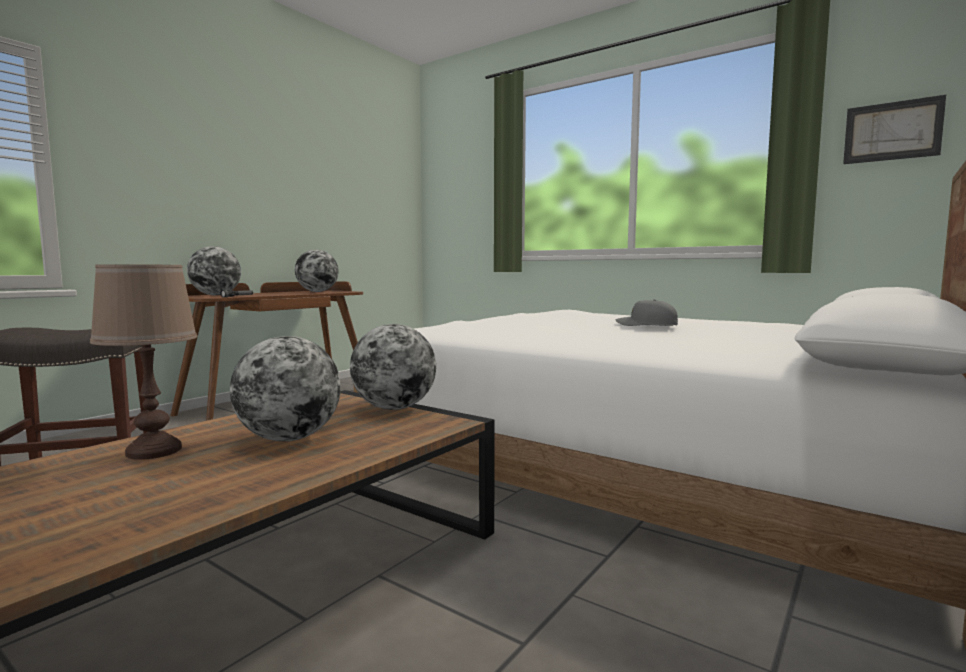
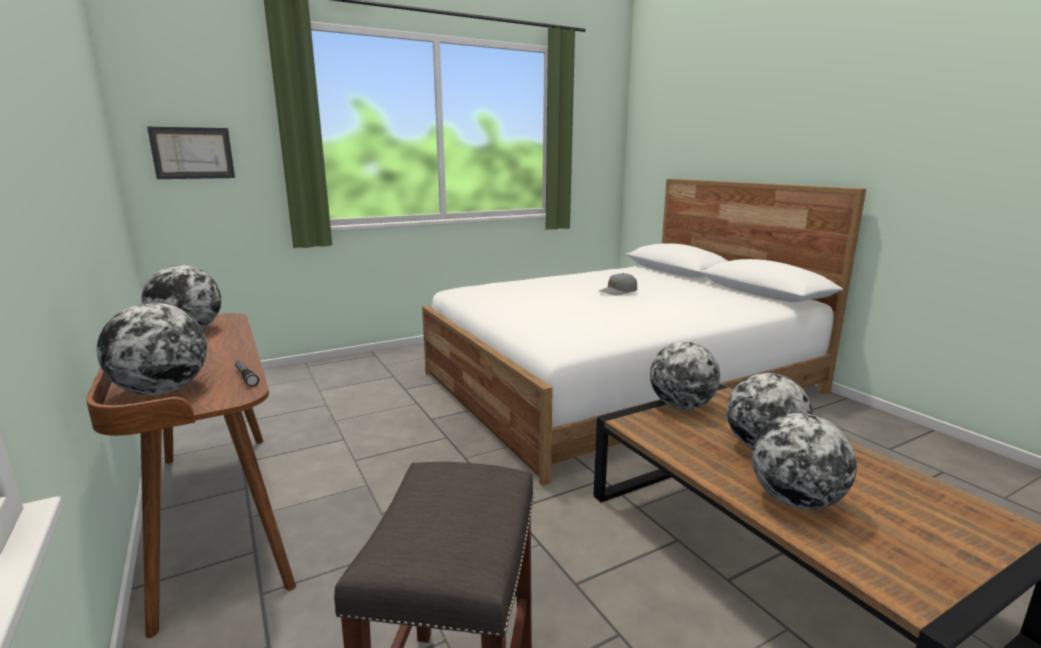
camera: 65 degrees left, 10 degrees up
(153, 451) = (795, 500): brown table lamp -> globe
(892, 131) = (598, 135): picture -> picture (192, 153)

